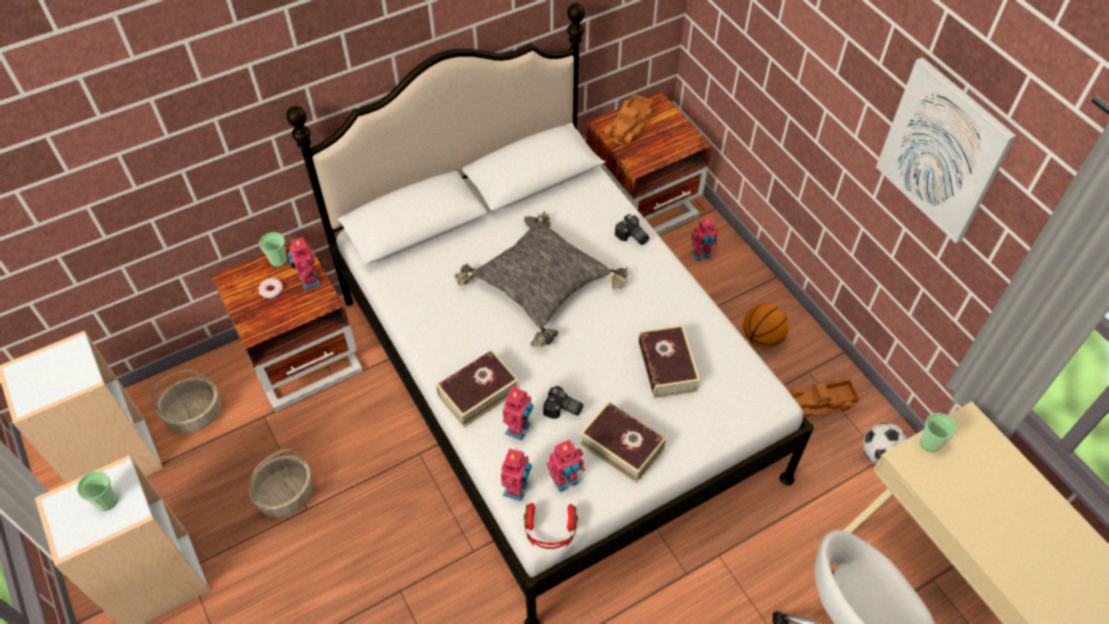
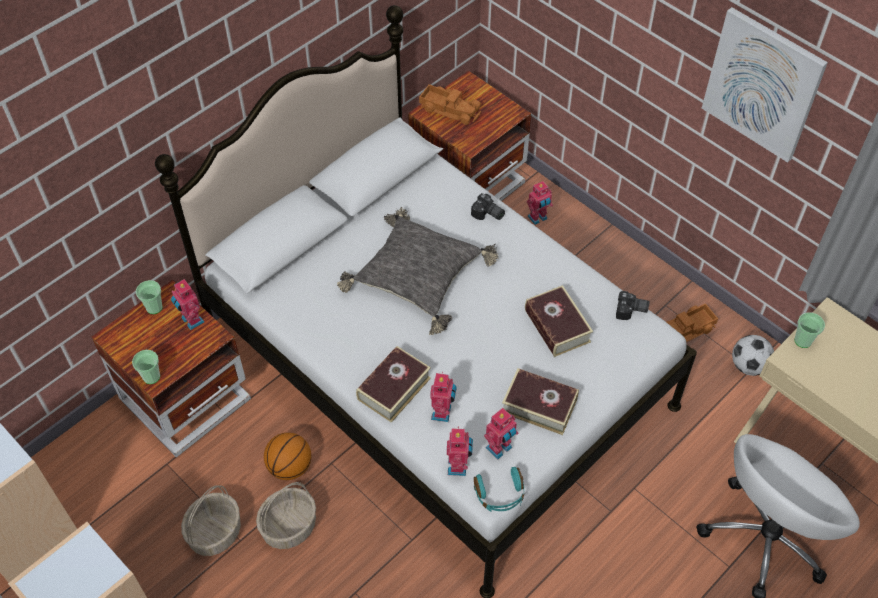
camera: 15 degrees left, 0 degrees up
(107, 501) = (81, 569): cup -> cup (151, 377)
(195, 415) = (96, 479): basket -> basket (289, 527)
(271, 290) = (157, 337): donut -> none
(550, 530) = (500, 495): red headphones -> turquoise headphones
(563, 410) = (477, 386): camera -> camera (631, 311)
(630, 126) = (450, 109): toy truck -> toy truck turned 75 degrees counterclockwise
(762, 338) = (616, 283): basketball -> basketball (290, 467)

